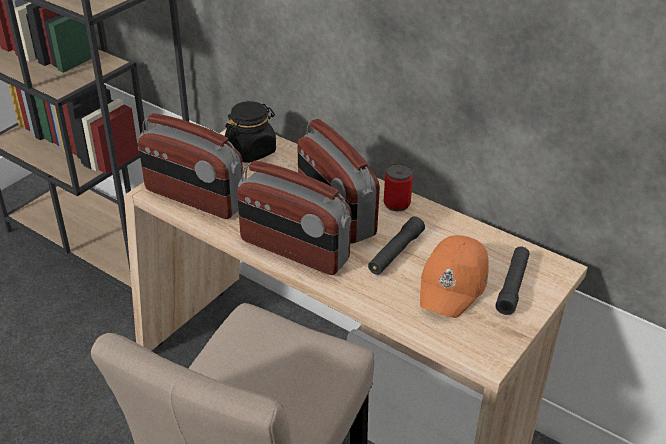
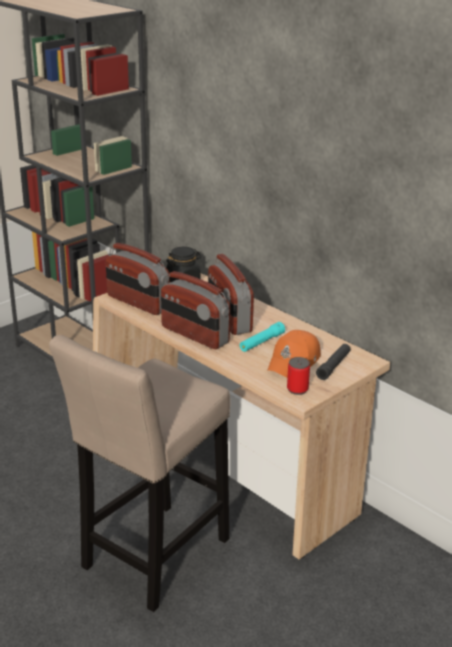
camera: 10 degrees right, 10 degrees down
(395, 252) = (261, 342): black flashlight -> turquoise flashlight
(397, 204) = (272, 317): can -> can (297, 389)

